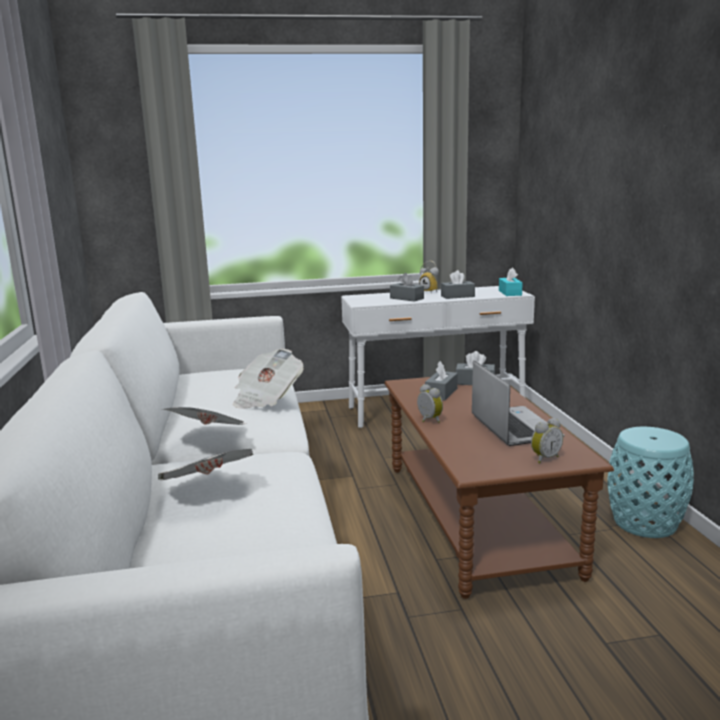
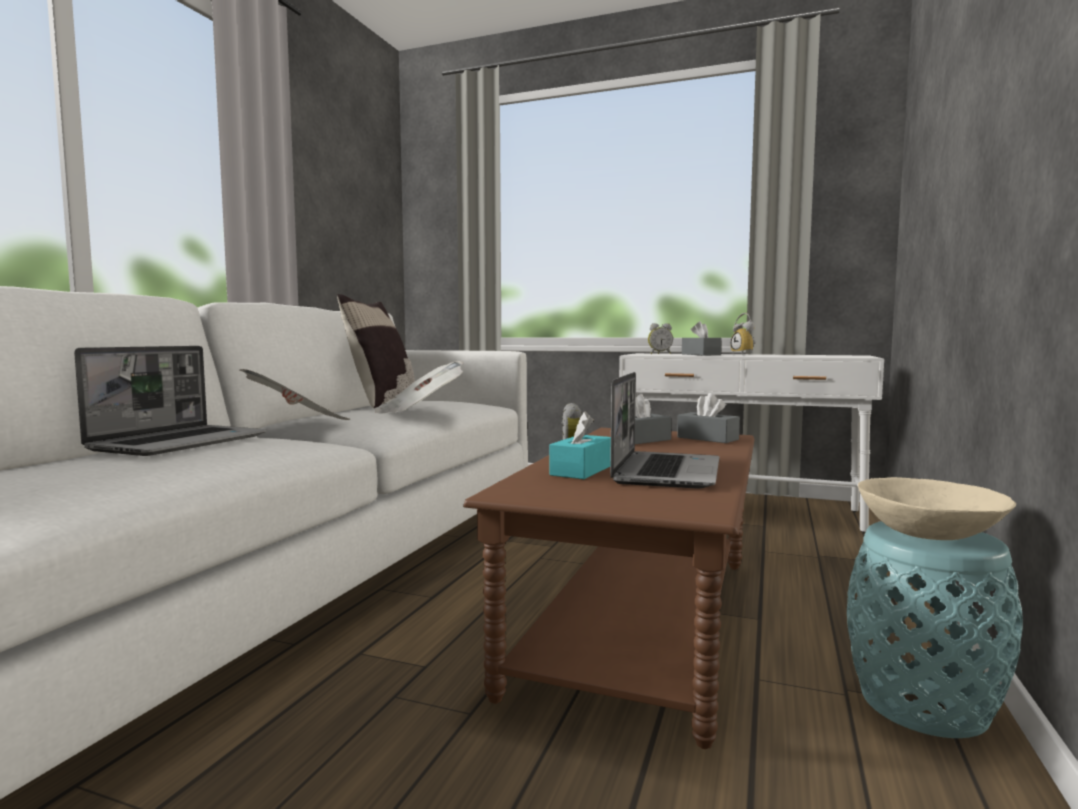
camera: 30 degrees right, 10 degrees down
(188, 388) = (381, 403): none -> pillow
(207, 490) = (181, 443): newspaper -> laptop
(457, 296) = (769, 355): grey tissue box -> none
(510, 293) = (851, 356): turquoise tissue box -> turquoise tissue box (581, 470)
(544, 458) = (639, 500): alarm clock -> alarm clock (659, 354)
(651, 437) = (929, 534): none -> beige bowl

